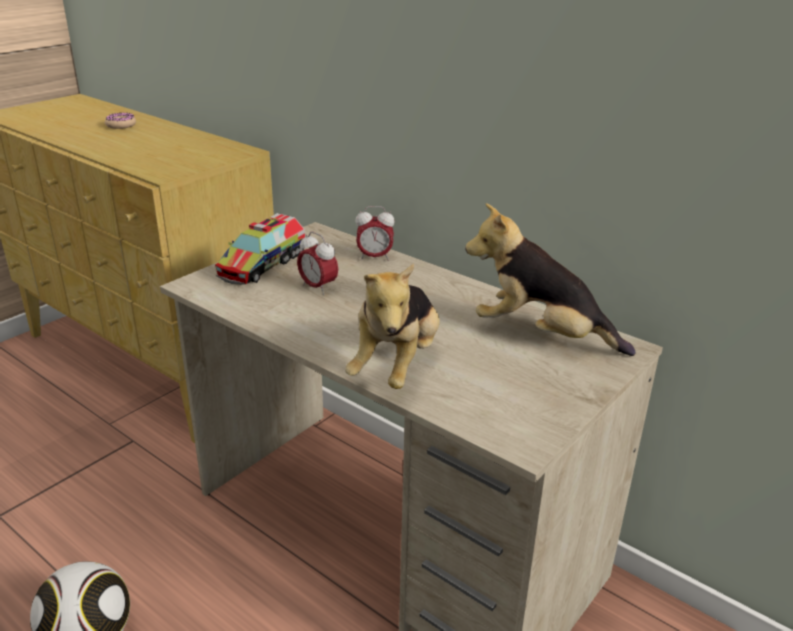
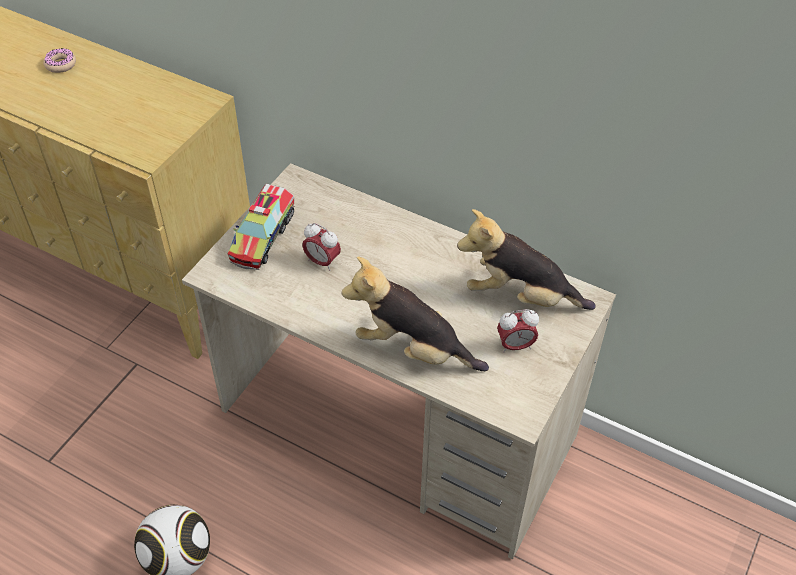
camera: 10 degrees left, 20 degrees up
(374, 257) = (360, 211): alarm clock -> alarm clock (515, 346)
(397, 365) = (412, 349): plush toy -> plush toy turned 105 degrees clockwise

